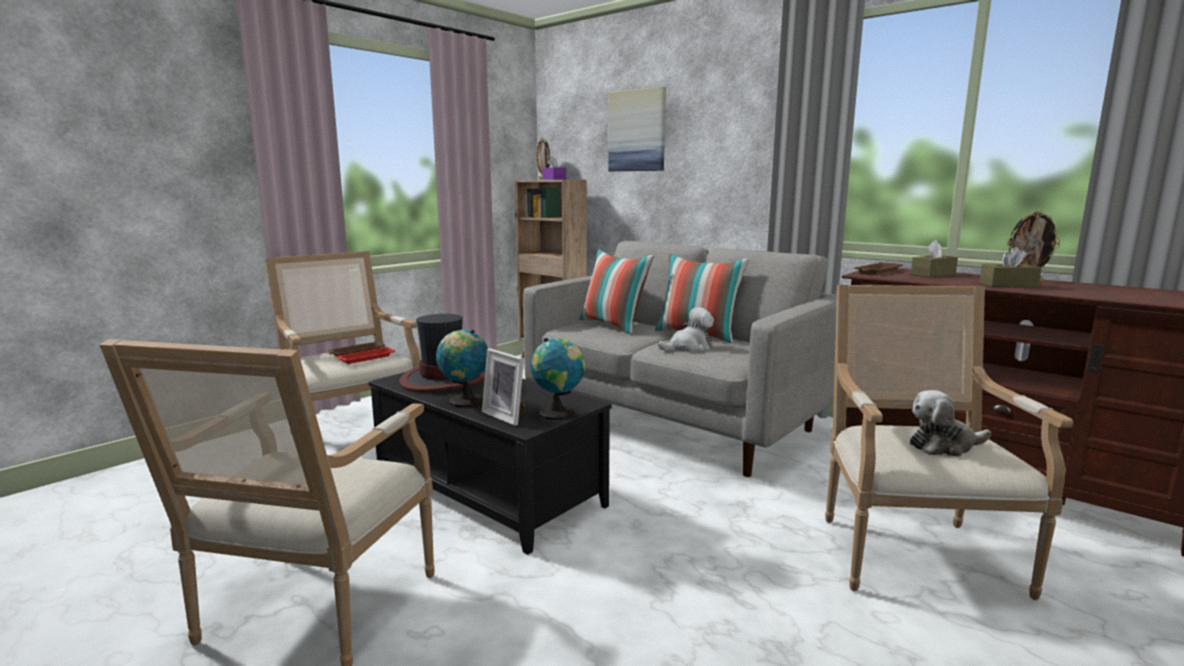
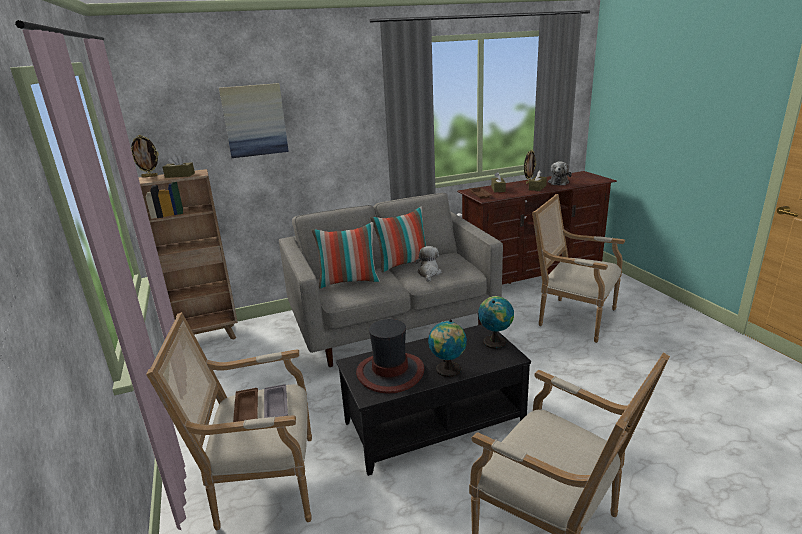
camera: 60 degrees left, 10 degrees up
(365, 358) = (276, 406): red tray -> grey tray
(507, 416) = (489, 359): picture frame -> none
(554, 179) = (180, 175): purple tissue box -> brown tissue box
(944, 446) = (586, 268): plush toy -> plush toy (558, 182)

